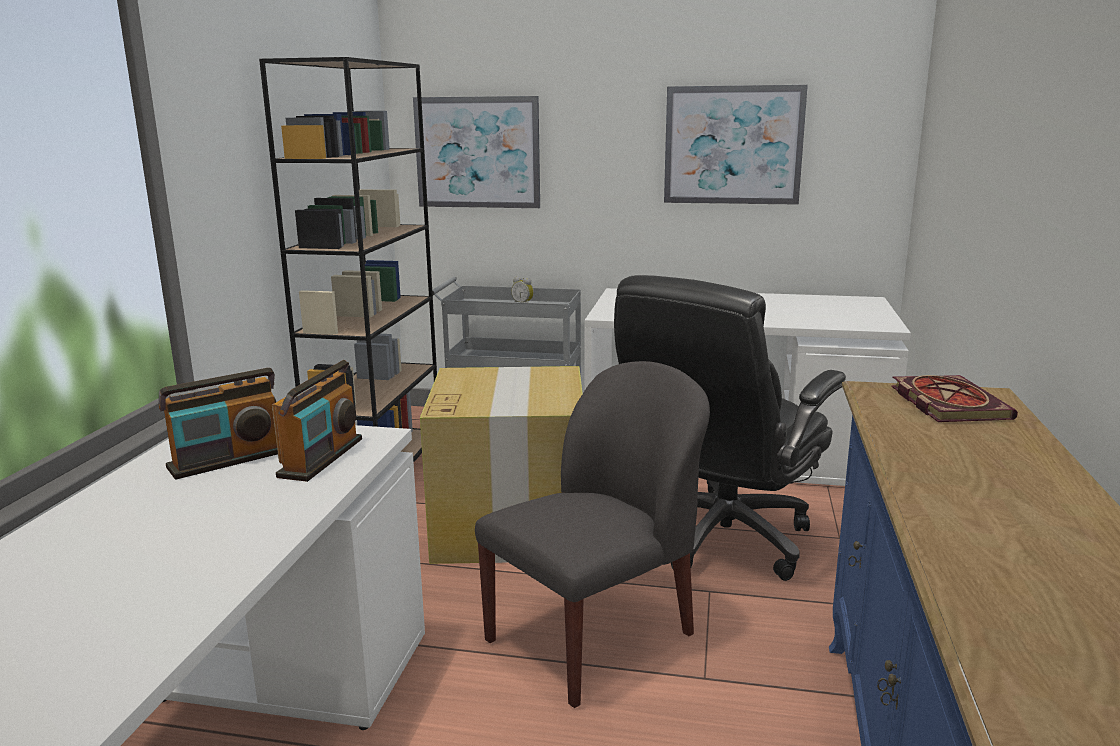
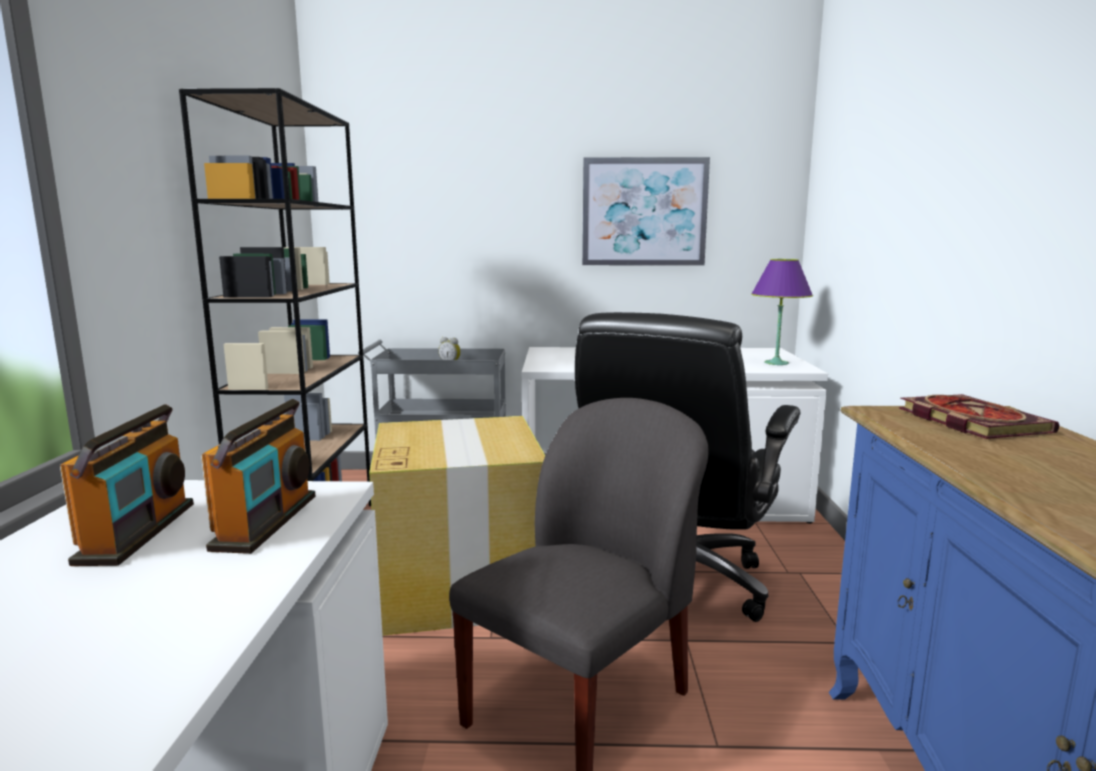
camera: 10 degrees left, 5 degrees down
(228, 460) = (138, 532): radio -> radio turned 45 degrees counterclockwise
(477, 152) = (402, 219): picture -> none
(862, 317) = (776, 363): none -> purple table lamp

